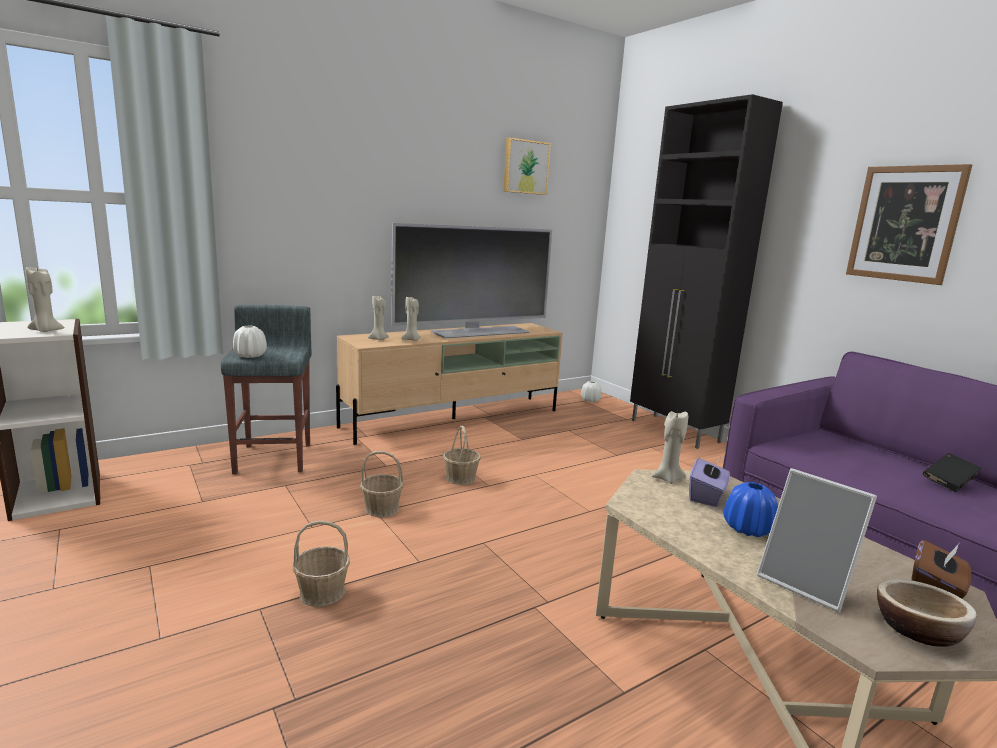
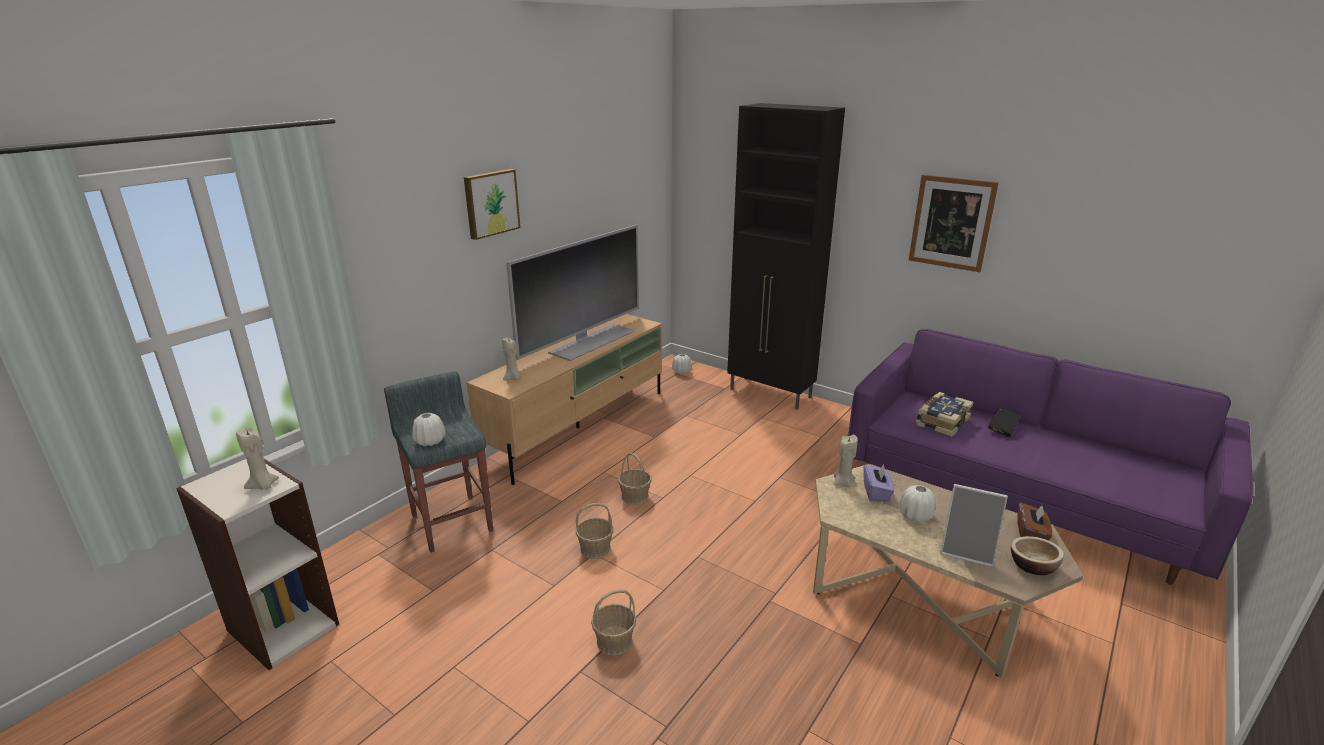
camera: 20 degrees left, 10 degrees up
(411, 340) = (543, 371): beige candle -> none
(525, 167) = (603, 165): picture -> picture (490, 203)
(747, 529) = (915, 515): blue vase -> white vase
(854, 459) = (941, 421): none -> book

